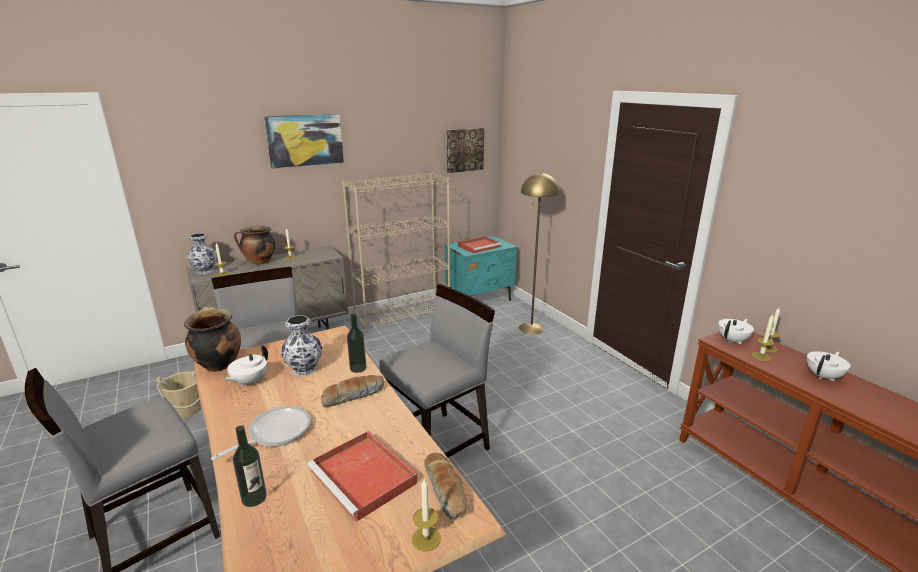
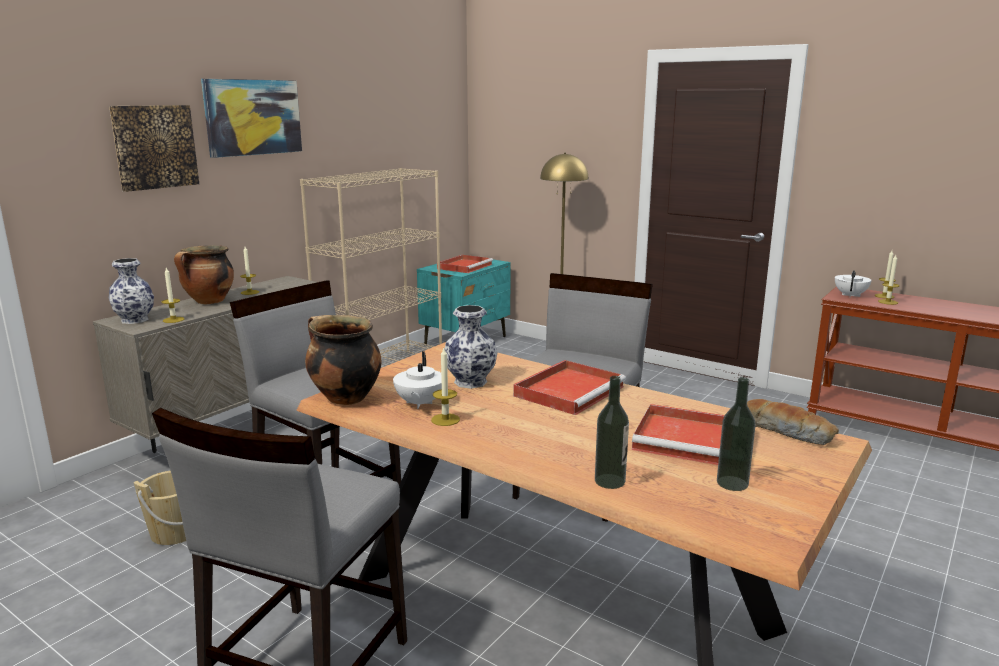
camera: 25 degrees left, 5 degrees down
(274, 433) = (536, 434): frying pan -> none
(353, 395) = (570, 390): bread -> red tray
(358, 368) = (534, 370): bottle -> bottle (732, 483)
(426, 538) = (824, 463): candle -> candle (445, 419)
(464, 150) = (432, 138): picture -> picture (154, 147)
(823, 376) = (949, 306): white teapot -> none

